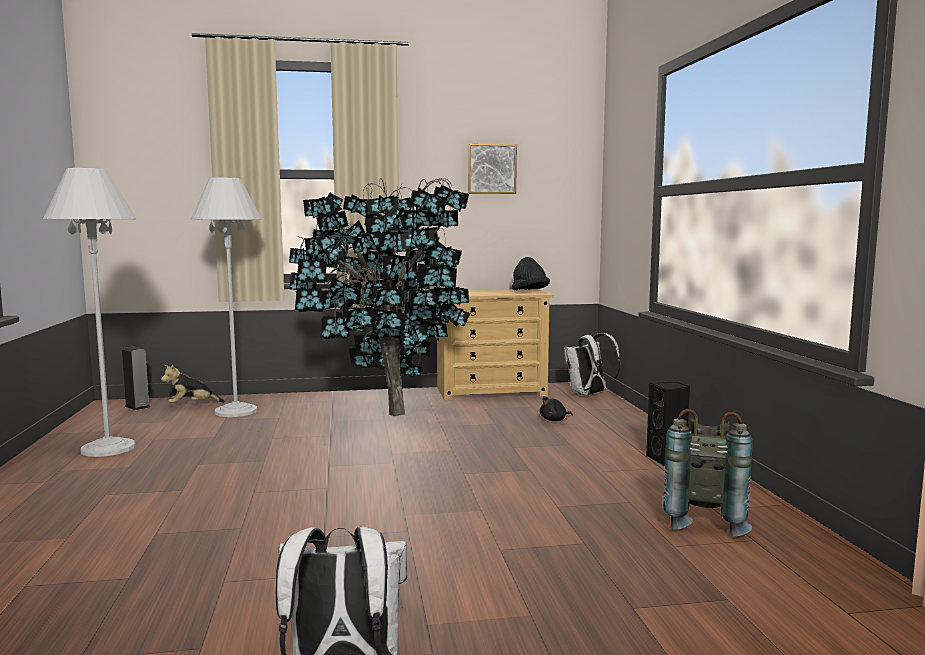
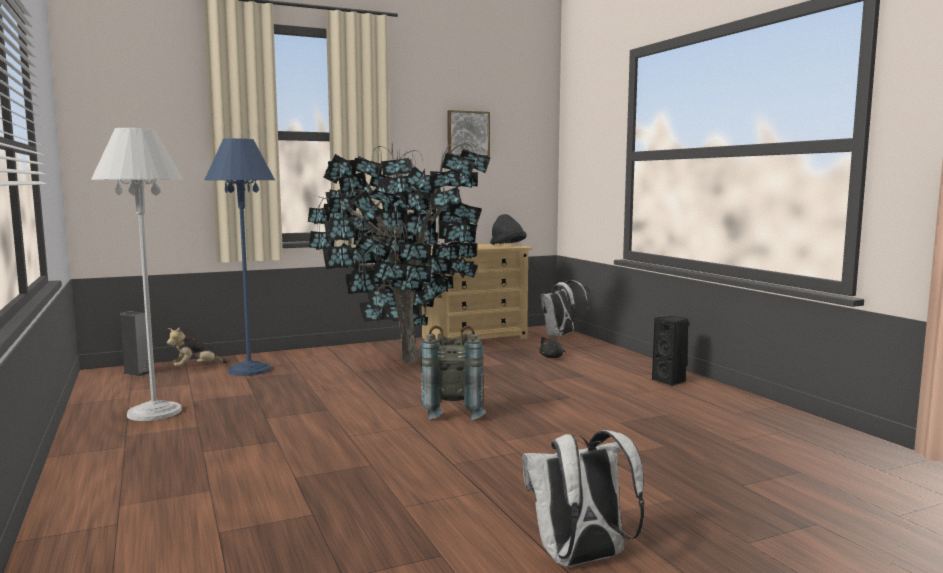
camera: 15 degrees left, 0 degrees up
(236, 411) = (249, 370): white floor lamp -> blue floor lamp
(702, 519) = (735, 421): grey backpack -> grey backpack (453, 411)

